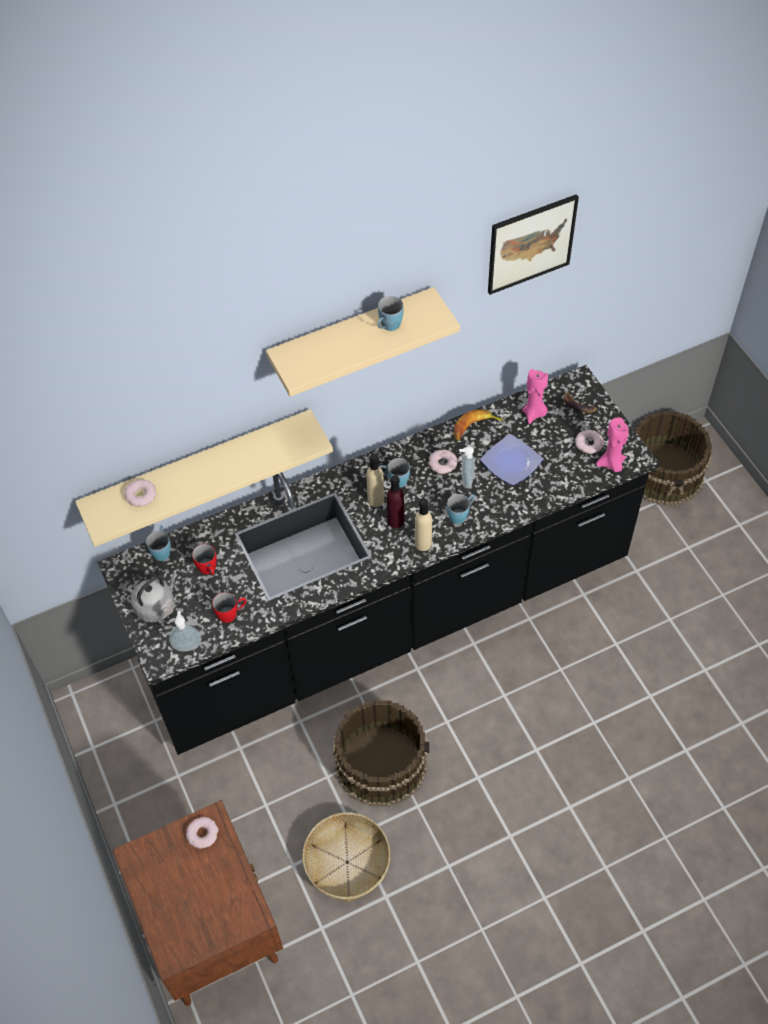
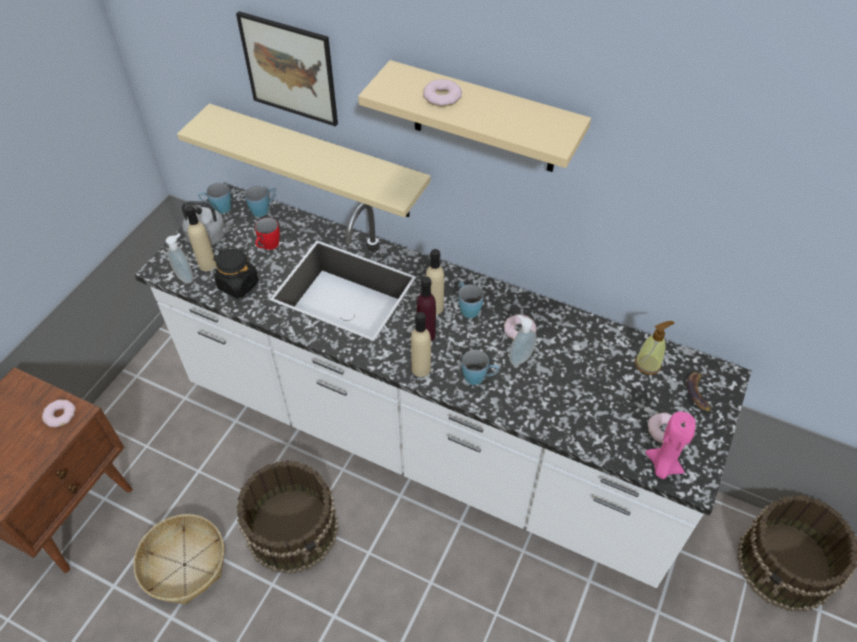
camera: 50 degrees right, 5 degrees down
(140, 495) = (245, 132): donut -> donut (442, 97)
(188, 623) = (207, 264): none -> beige bottle
(231, 613) = (238, 285): red mug -> black jar
(387, 617) = (428, 441): black counter -> white counter
(388, 327) = (504, 114): blue mug -> blue mug (218, 208)
(475, 428) = (582, 330): banana -> none
(512, 462) = (576, 381): plate -> none
(531, 244) = (732, 147): picture -> picture (290, 69)
(534, 413) = (648, 364): pink candle -> soap dispenser

